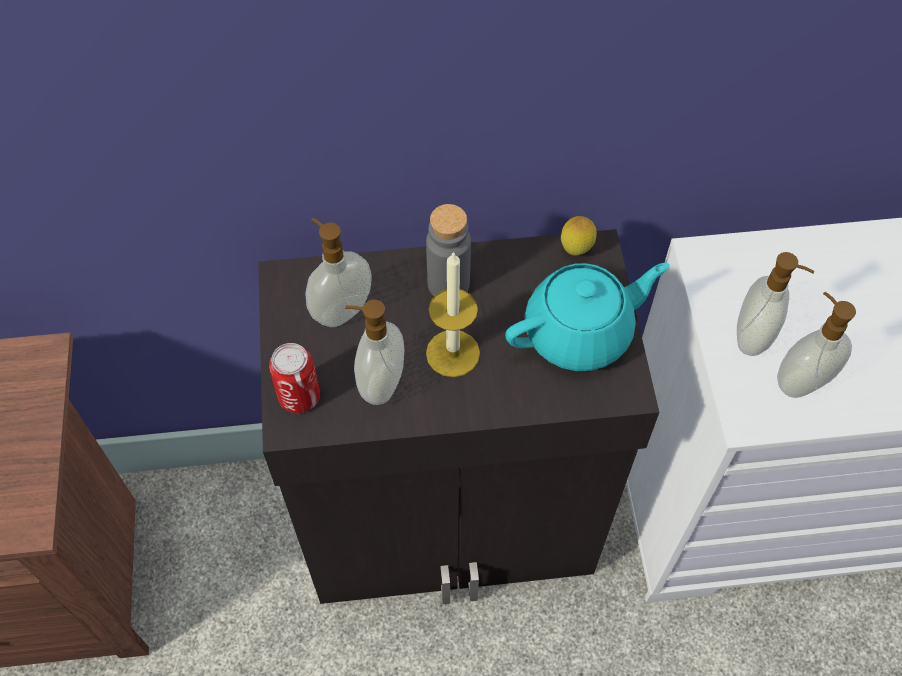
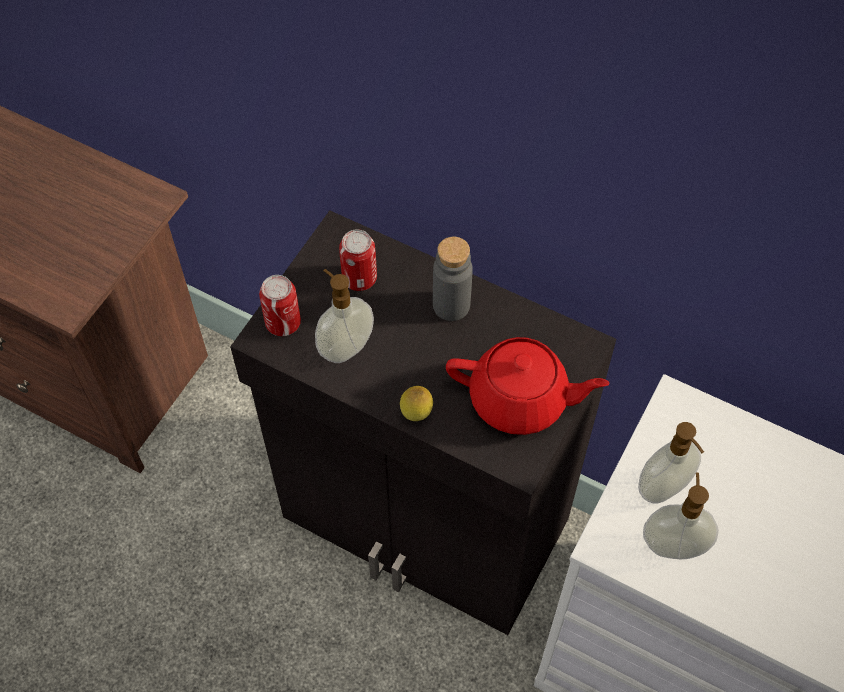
camera: 35 degrees right, 0 degrees up
(341, 309) = (359, 278): soap dispenser -> can
(453, 353) = (413, 357): candle -> none
(576, 250) = (569, 336): lemon -> lemon (416, 414)
(580, 333) = (520, 400): turquoise teapot -> red teapot

